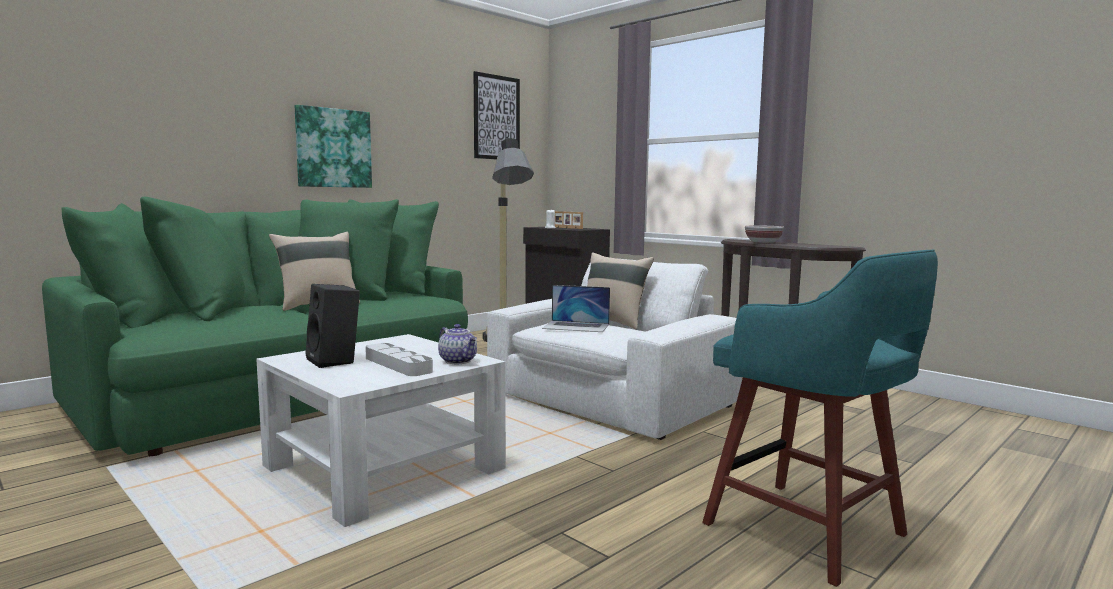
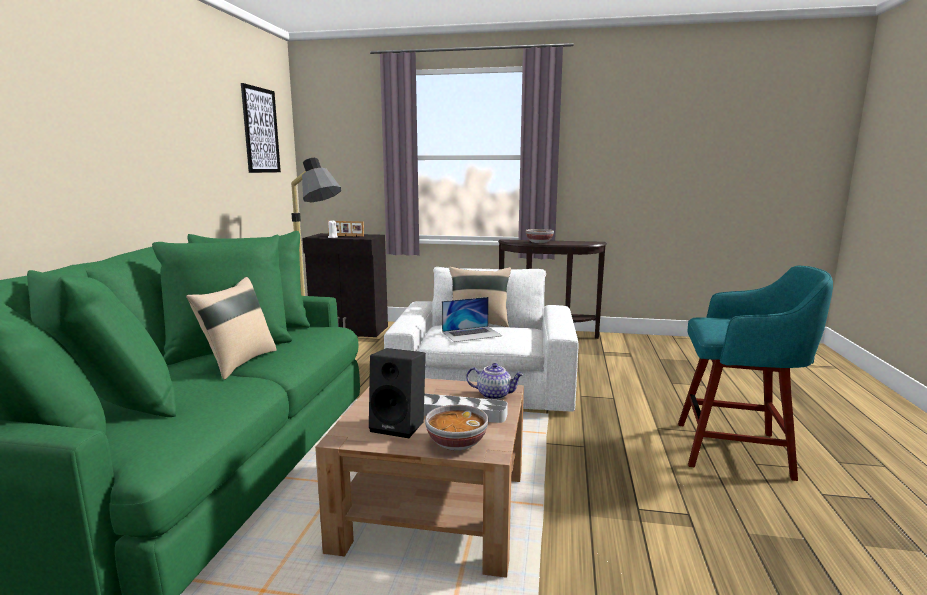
camera: 35 degrees left, 5 degrees up
(333, 148) = (134, 172): picture -> none
(342, 377) = (456, 443): none -> bowl
(384, 467) = (433, 508): white coffee table -> brown coffee table

